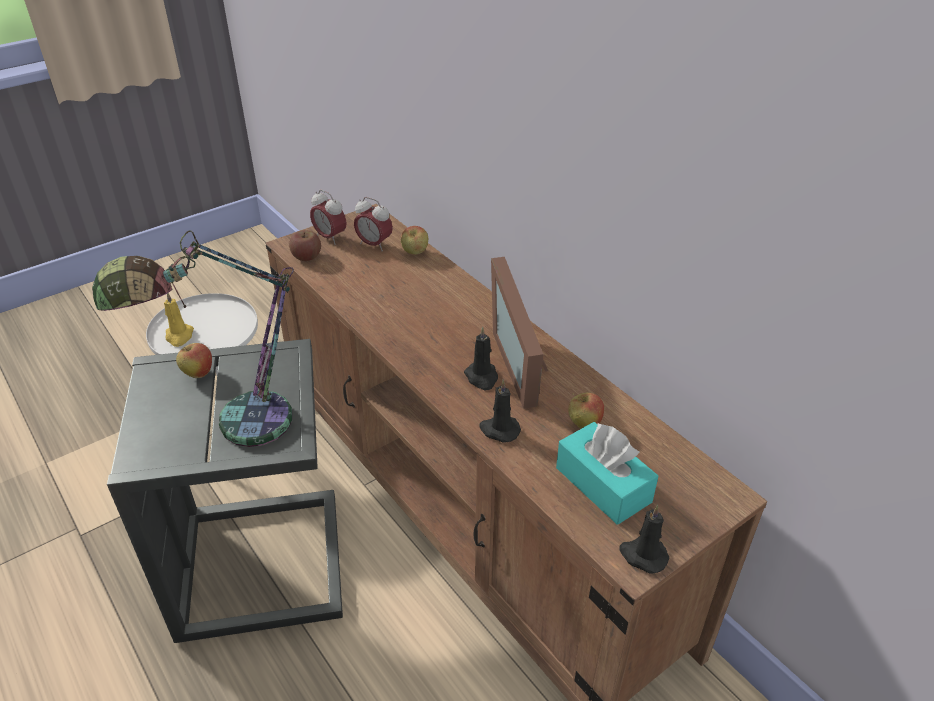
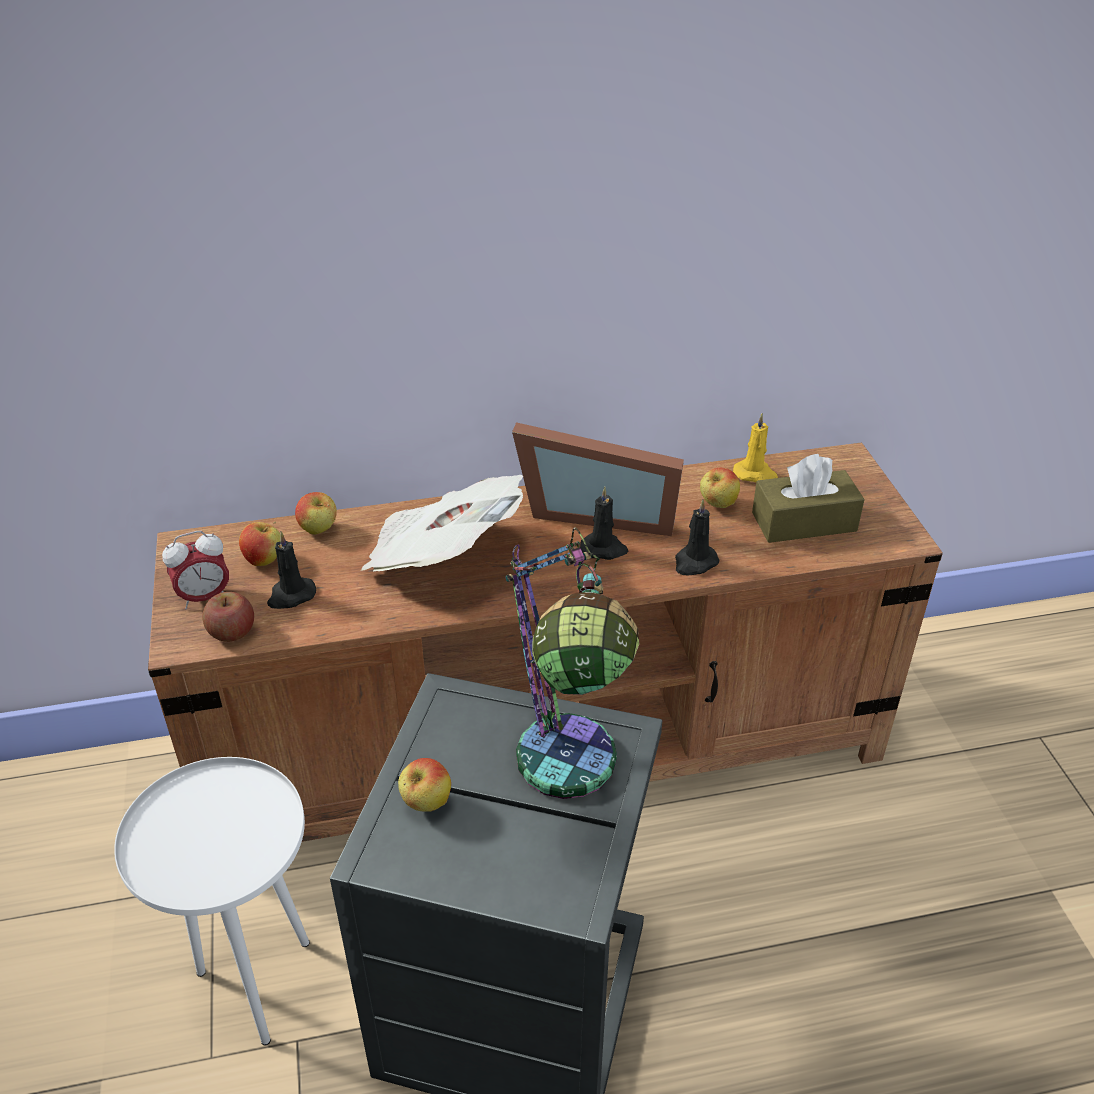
camera: 65 degrees left, 0 degrees up
(179, 336) = (208, 867): yellow candle -> yellow candle (755, 474)
(374, 245) = (264, 560): alarm clock -> apple
(422, 308) = (443, 557): none -> newspaper
(603, 484) = (804, 522): turquoise tissue box -> brown tissue box
(643, 555) = (897, 530): black candle -> black candle (291, 595)

